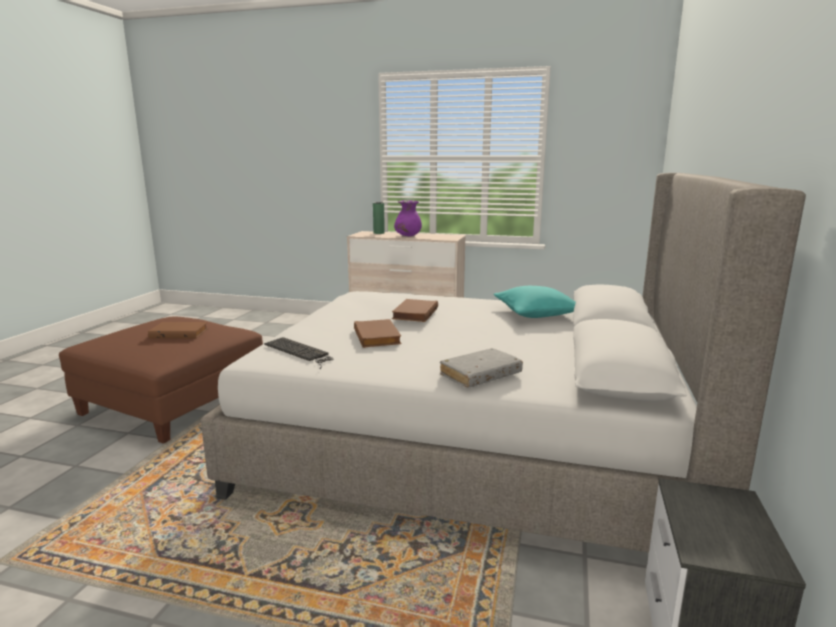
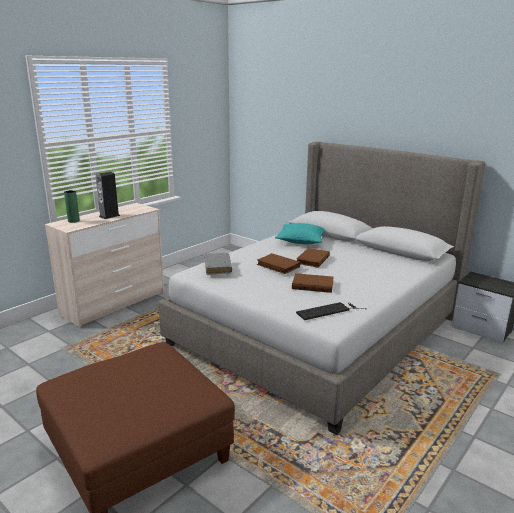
camera: 65 degrees left, 5 degrees up
(180, 333) = (142, 375): brown book -> brown book (312, 259)
(408, 236) = (109, 216): purple vase -> speaker
(480, 375) = (394, 275): grey book -> grey book (218, 267)

